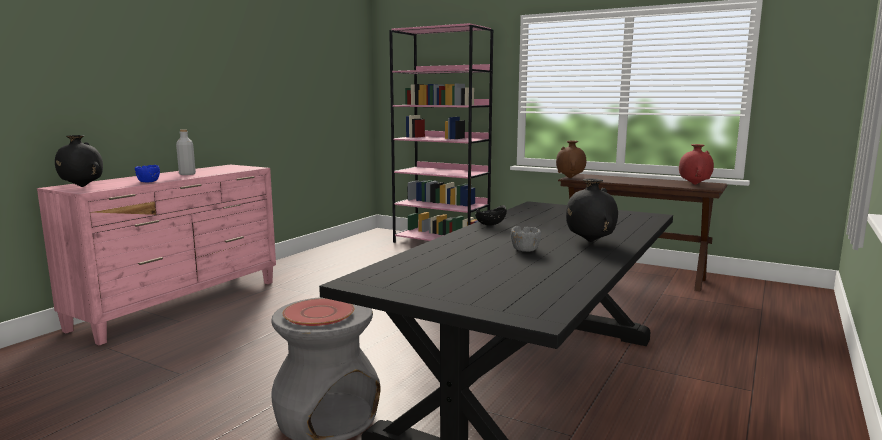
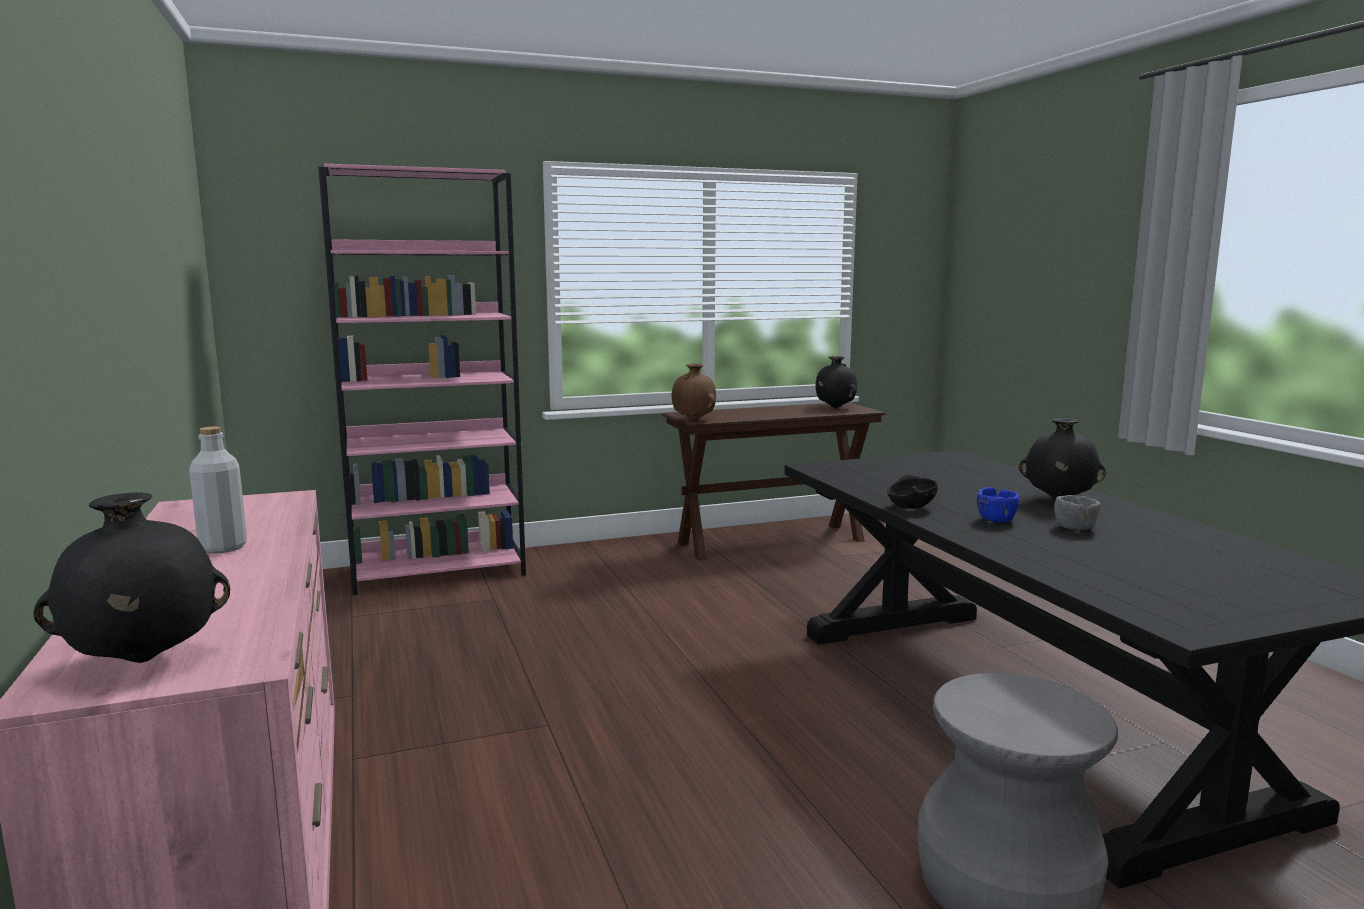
camera: 50 degrees left, 0 degrees up
(148, 181) = (252, 590): blue bowl -> blue bowl (996, 520)
(318, 313) = (1025, 713): red plate -> none
(694, 184) = (835, 408): red vase -> black vase

